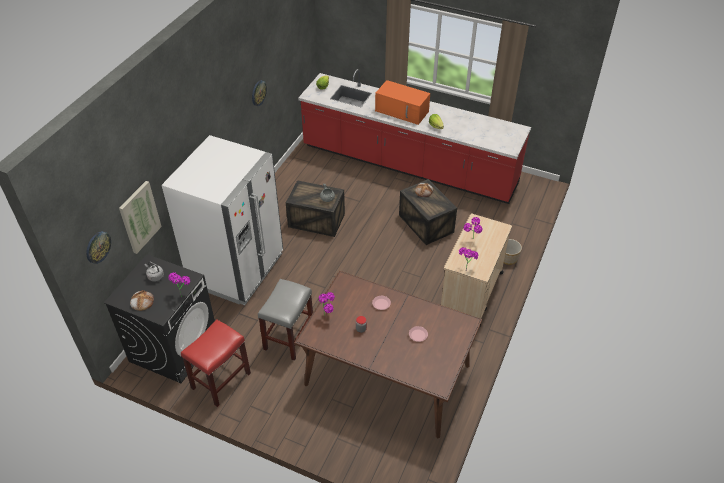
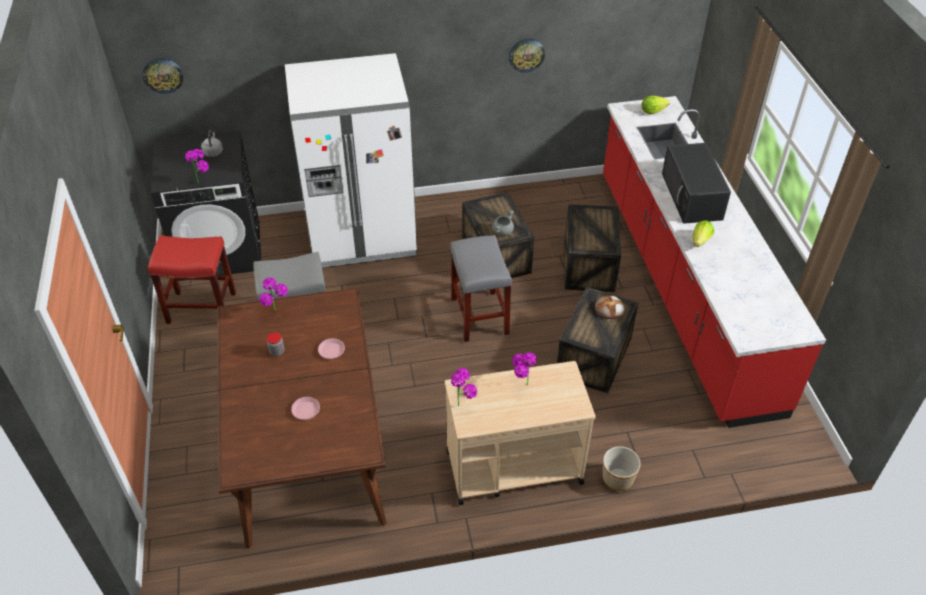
camera: 55 degrees right, 0 degrees up
(139, 217) = (242, 82): picture -> none
(142, 301) = (173, 162): bread -> none
(357, 252) = (480, 316): none -> grey stool
(362, 189) = (589, 266): none -> crate
(402, 111) = (692, 197): orange microwave -> black microwave

